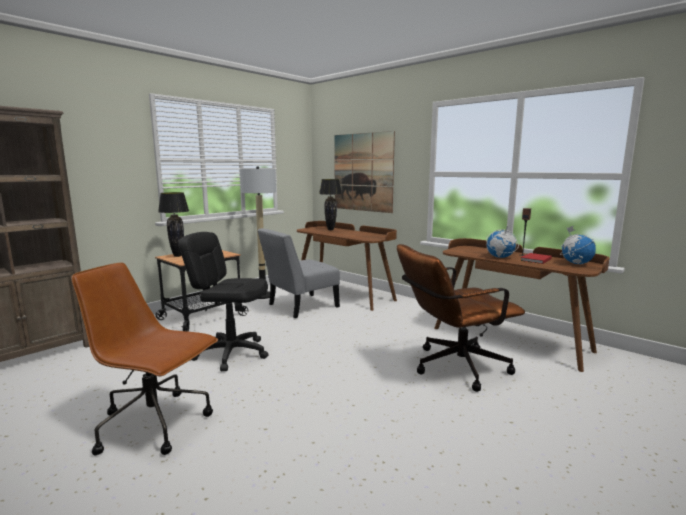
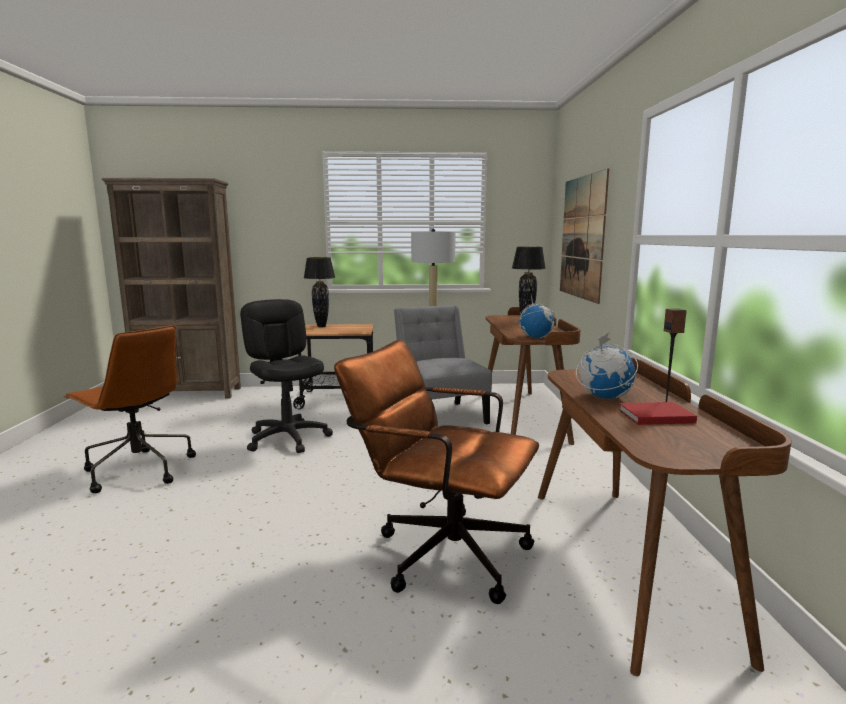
camera: 45 degrees right, 0 degrees up
(156, 424) = (138, 470): brown office chair -> brown office chair turned 150 degrees clockwise
(300, 306) = (441, 415): grey chair -> grey chair turned 60 degrees clockwise
(576, 263) = (714, 443): globe -> globe (535, 337)

